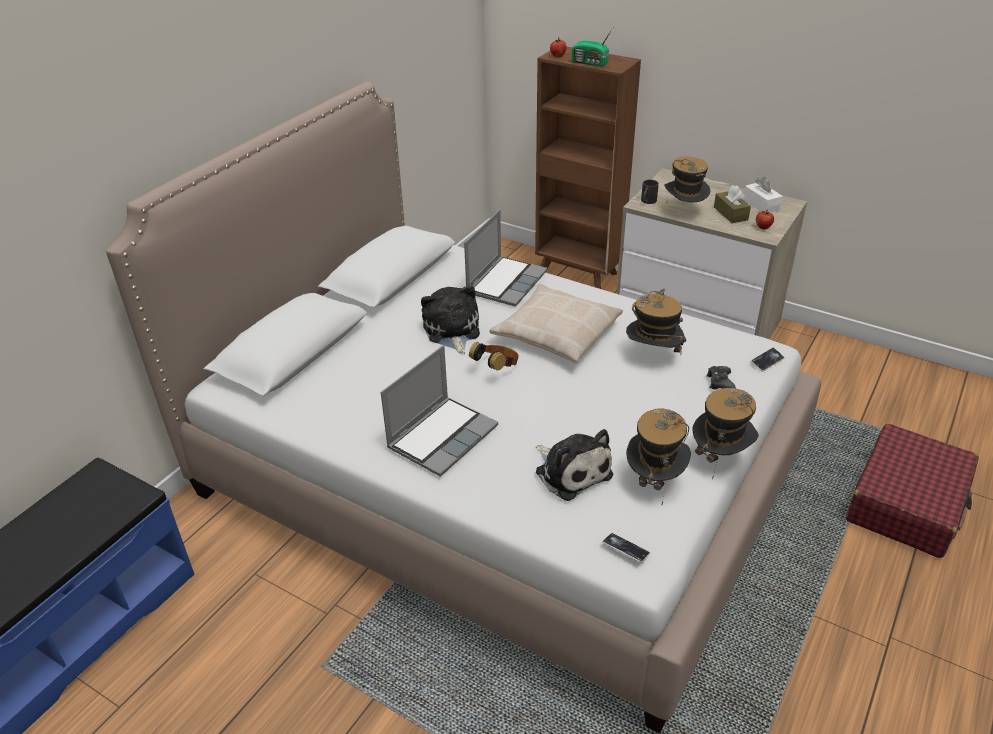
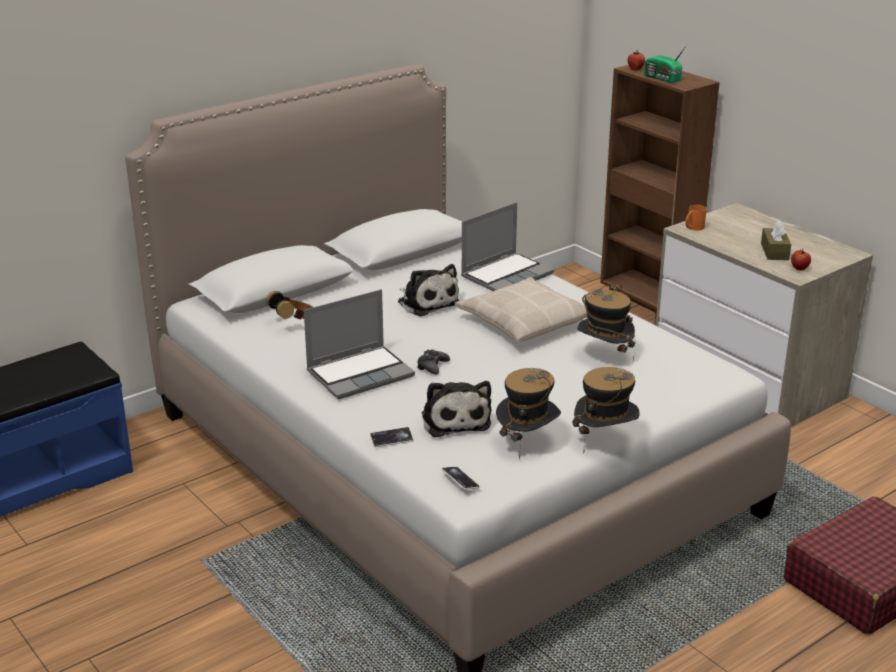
camera: 20 degrees right, 10 degrees down
(452, 331) = (427, 302): plush toy -> plush toy turned 135 degrees clockwise
(496, 369) = (446, 336): headphones -> headphones (295, 323)
(647, 201) = (693, 228): black mug -> orange mug
(684, 212) = (724, 242): hat -> none
(720, 382) = (654, 388): black game controller -> black game controller (432, 366)
(761, 204) = (816, 249): white tissue box -> none
(767, 361) = (718, 382): phone -> phone (391, 439)

